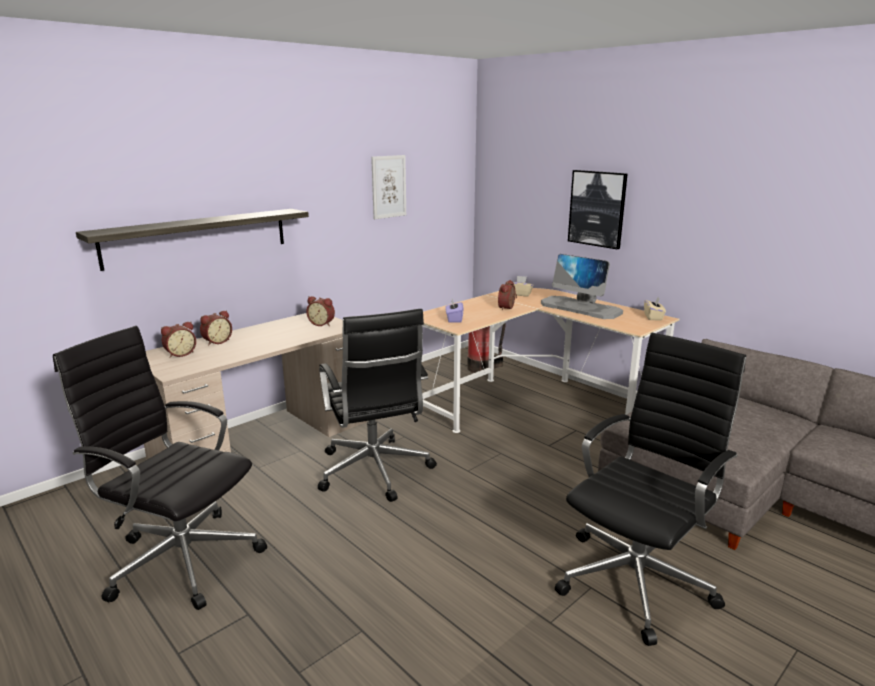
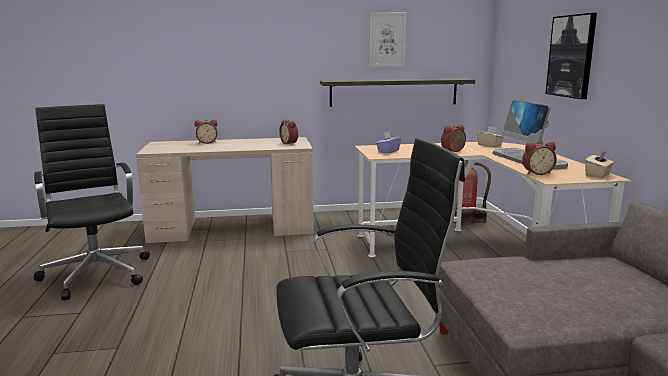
camera: 35 degrees right, 5 degrees down
(180, 354) = (175, 144): alarm clock -> alarm clock (536, 173)
(198, 237) = (209, 64): shelf -> shelf (393, 92)
(374, 472) = (271, 263): black office chair -> none

